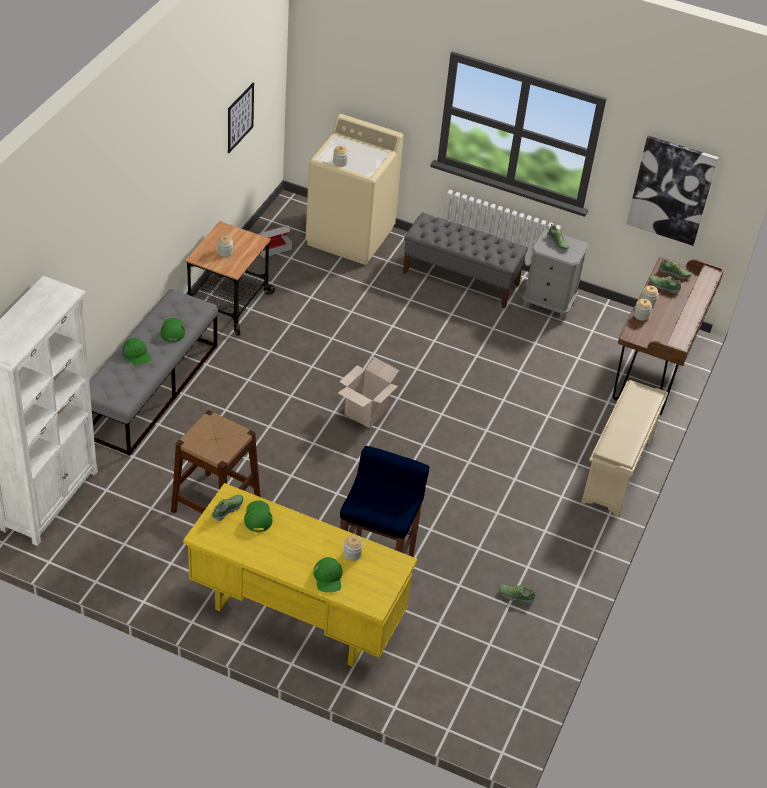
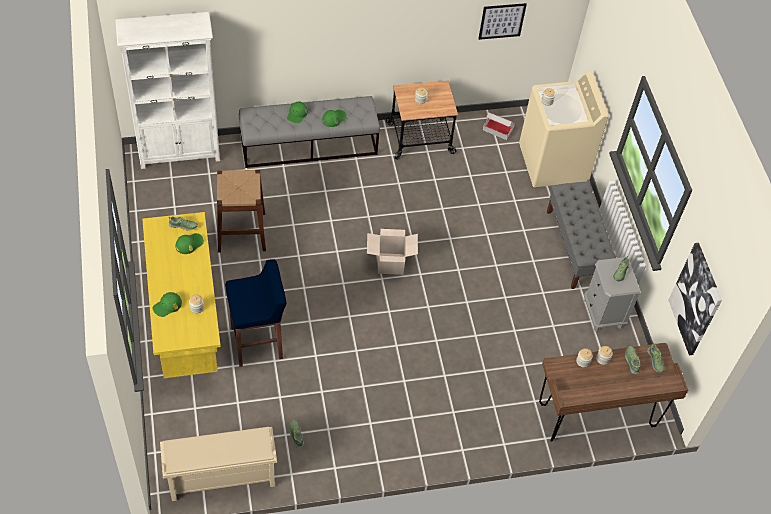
camera: 55 degrees right, 10 degrees up
(617, 472) = (467, 441): beige shoe rack -> beige shoe rack (221, 478)

